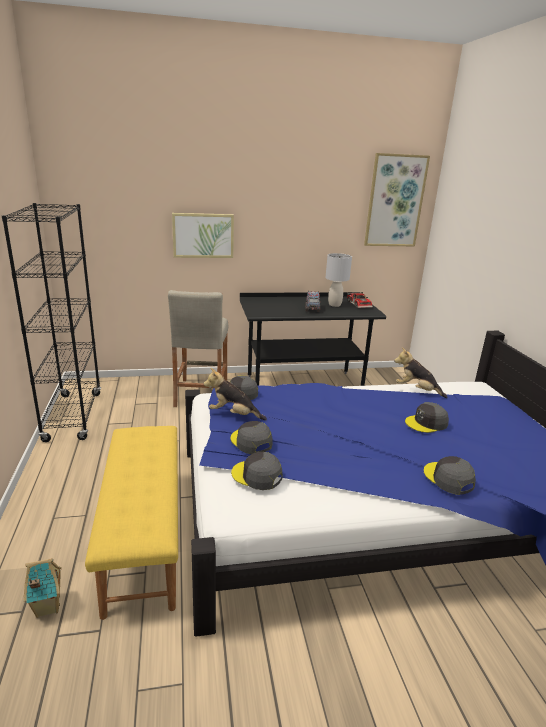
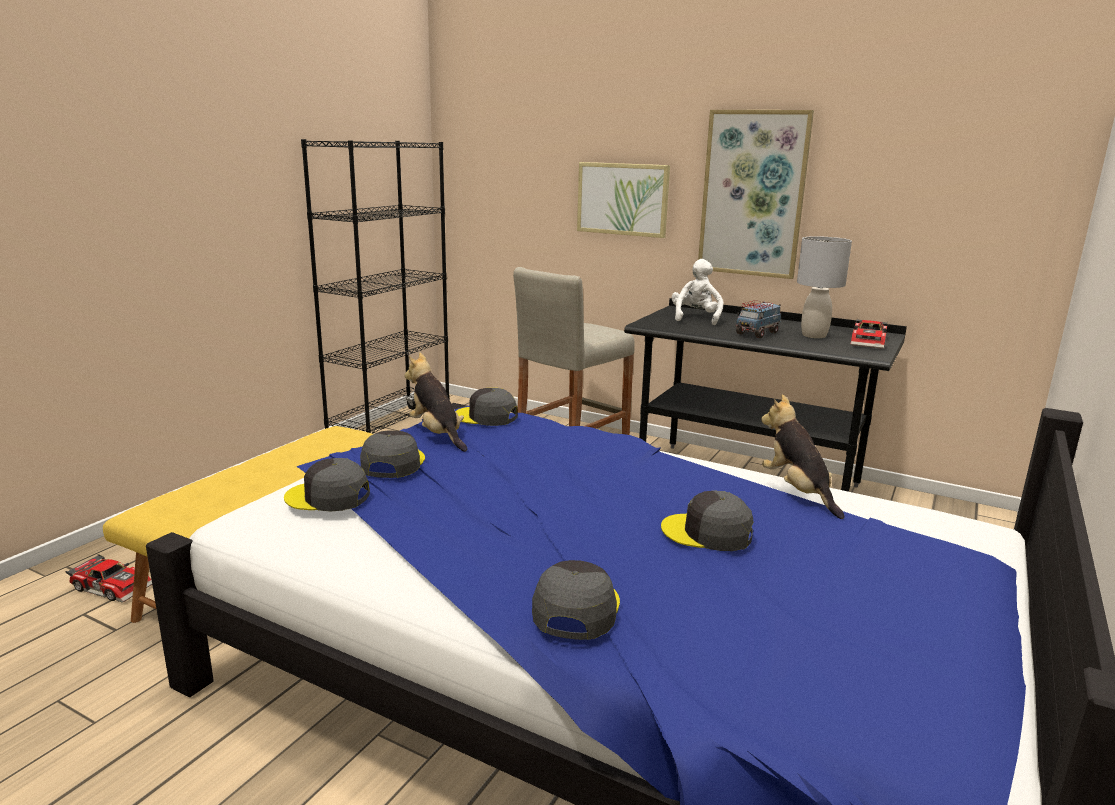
camera: 40 degrees right, 5 degrees down
(47, 607) = (114, 586): toy house -> toy car
(257, 475) = (328, 497): grey cap -> grey cap turned 60 degrees counterclockwise
(269, 304) = (695, 318): none -> white plush toy
(395, 201) = (996, 141): picture -> picture (753, 194)

